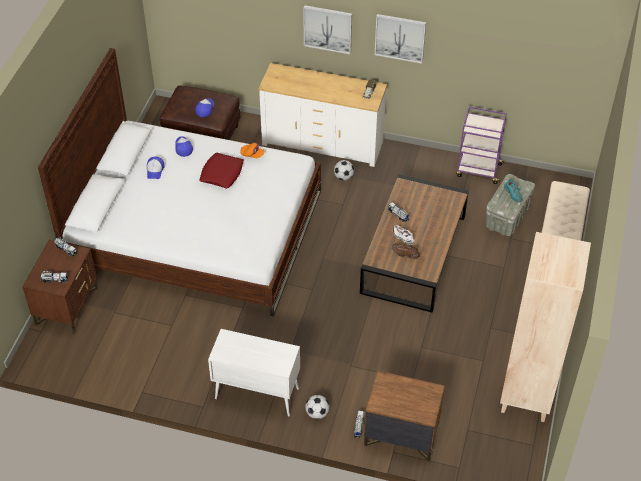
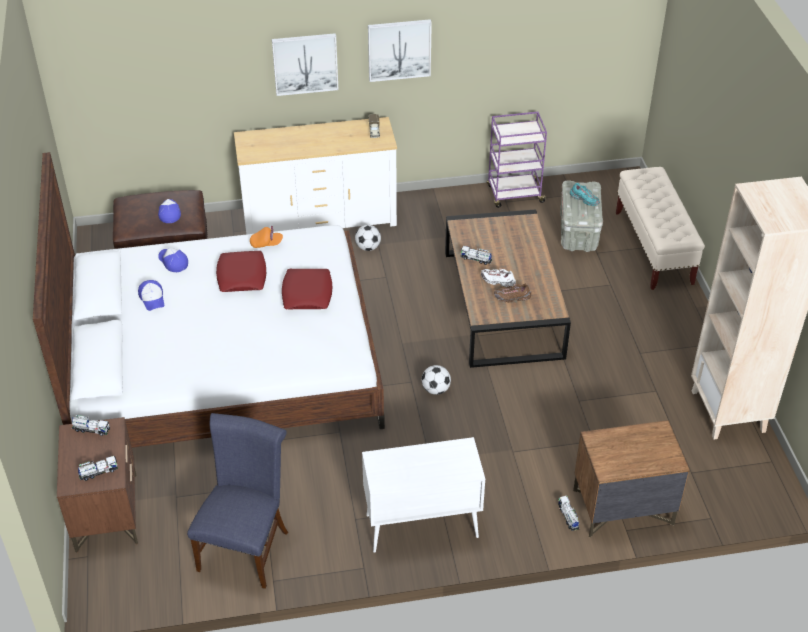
camera: 25 degrees left, 5 degrees down
(138, 362) = (246, 546): none -> blue chair
(257, 201) = (307, 293): none -> red pillow
(317, 413) = (509, 521): football -> football (435, 389)

